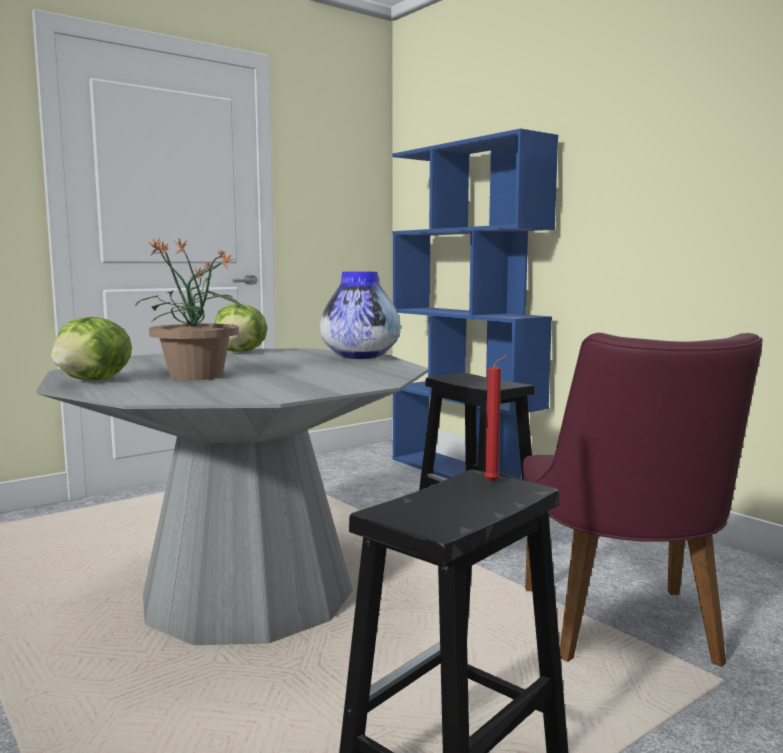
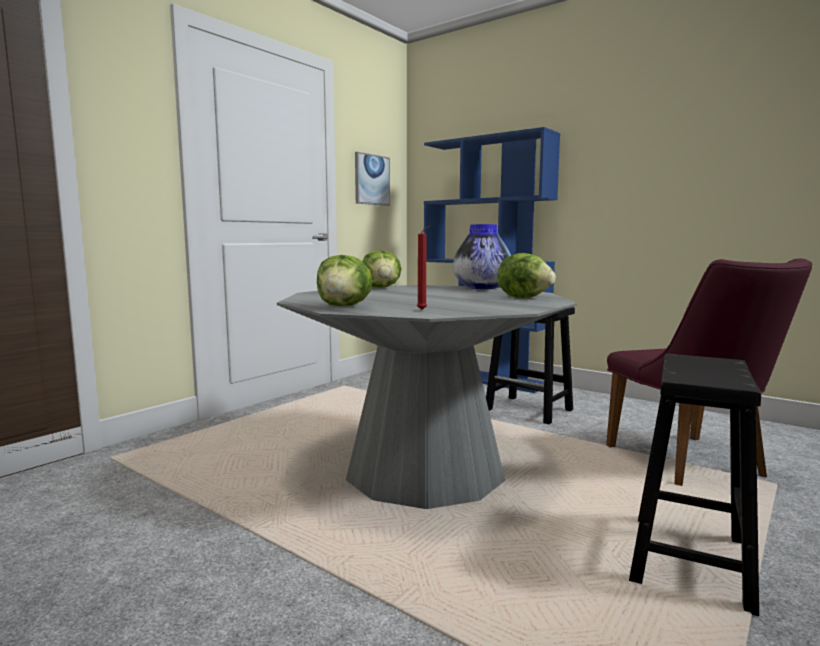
camera: 15 degrees left, 0 degrees up
(196, 376) = (411, 301): potted plant -> none
(332, 204) = (371, 180): none -> picture
(357, 376) = (524, 298): none -> lettuce
(494, 482) = (699, 359): red candle -> red candle (423, 310)

